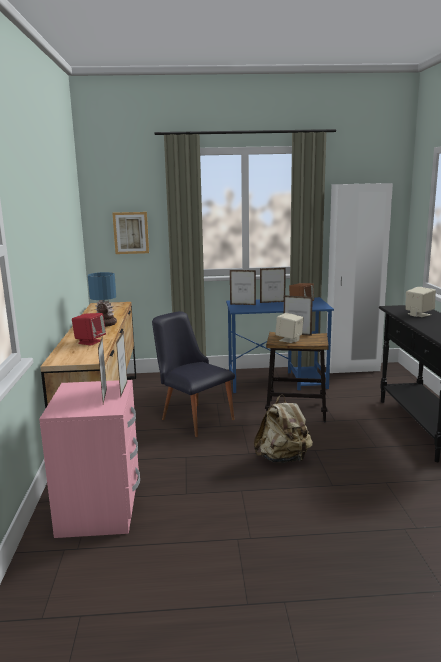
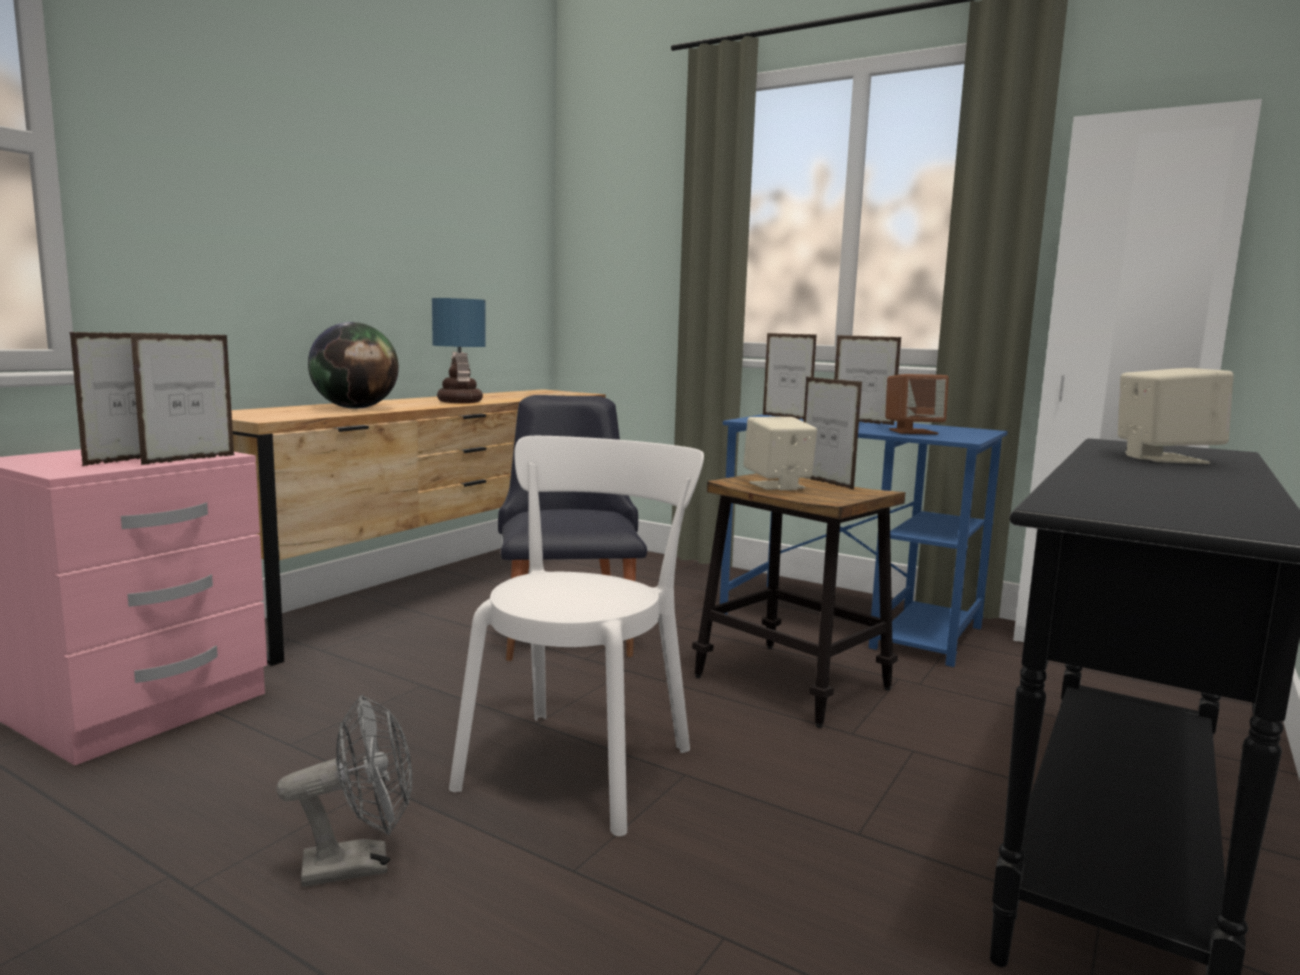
camera: 35 degrees right, 5 degrees down
(90, 342) = (355, 408): red speaker -> globe
(131, 233) = (628, 259): picture -> none
(281, 510) = (360, 864): none -> grey fan
(283, 459) = (581, 762): beige backpack -> white chair

